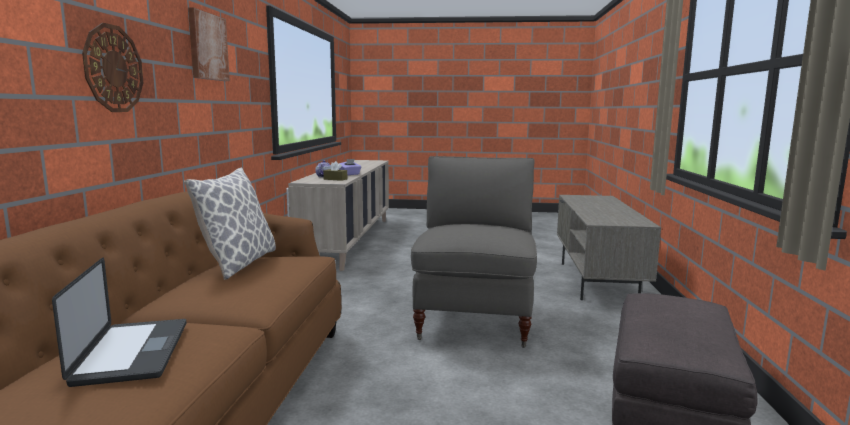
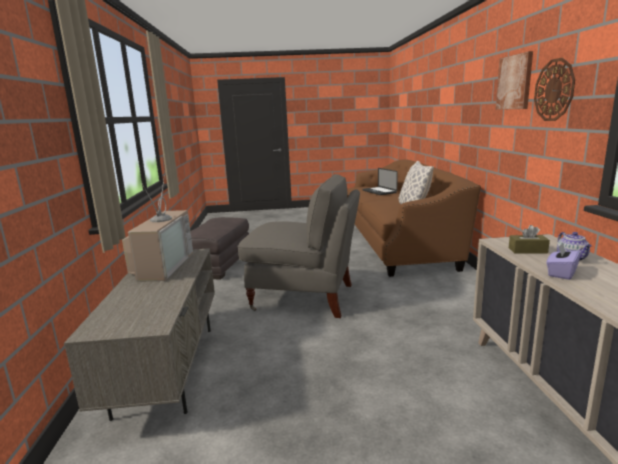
camera: 170 degrees right, 5 degrees up
(113, 68) = (462, 110): wall clock -> wall clock (554, 90)
(475, 320) = (305, 297): grey armchair -> grey armchair turned 75 degrees counterclockwise
(616, 215) = (162, 265): none -> television

